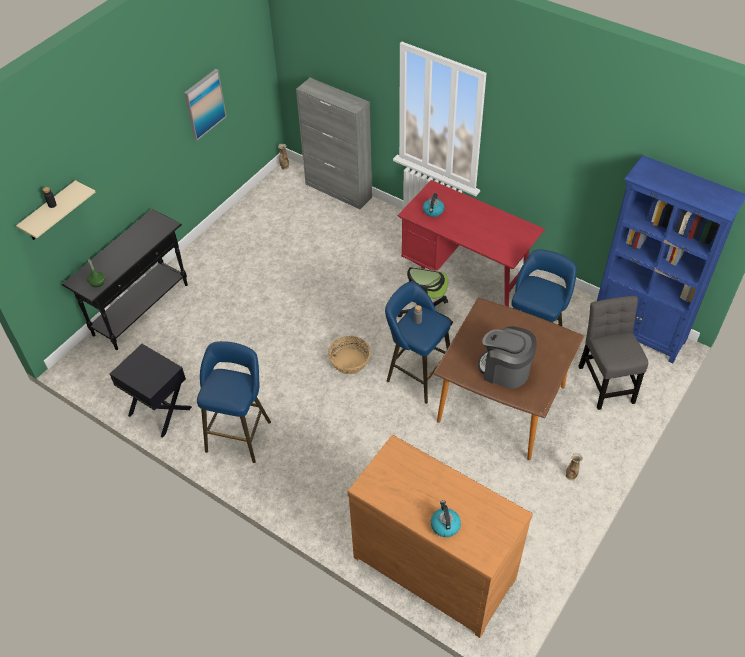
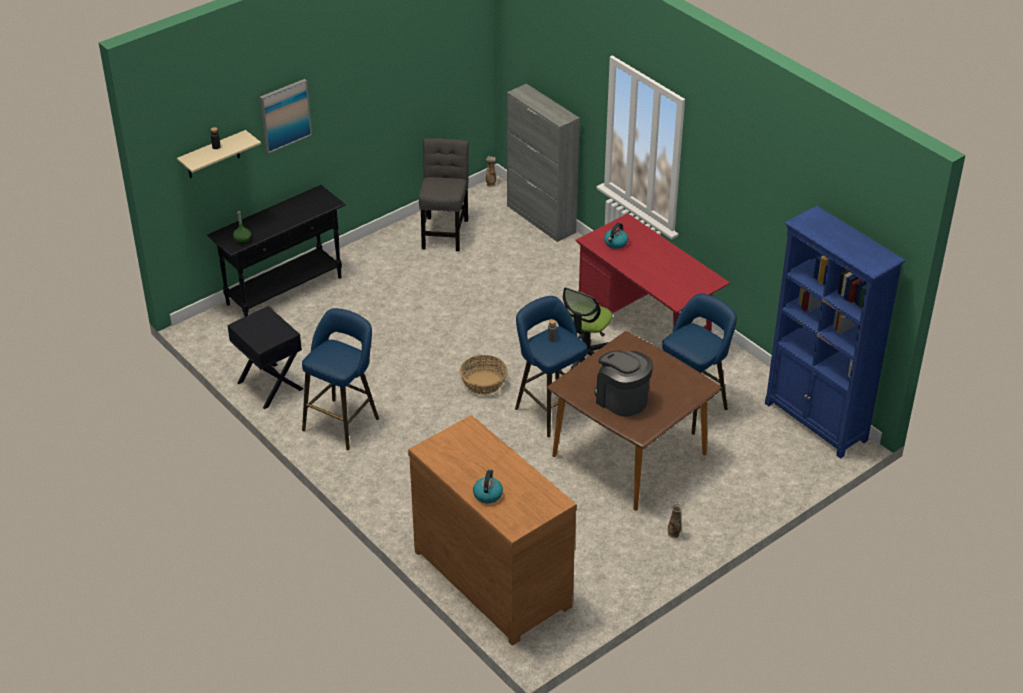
camera: 15 degrees right, 10 degrees down
(204, 104) = (402, 88): picture -> picture (285, 115)
(605, 381) = (755, 459): grey chair -> grey chair (444, 232)

